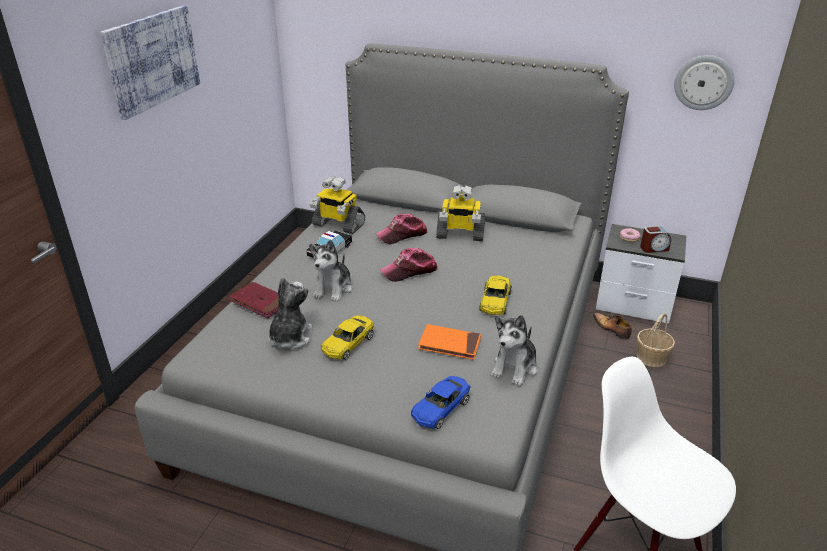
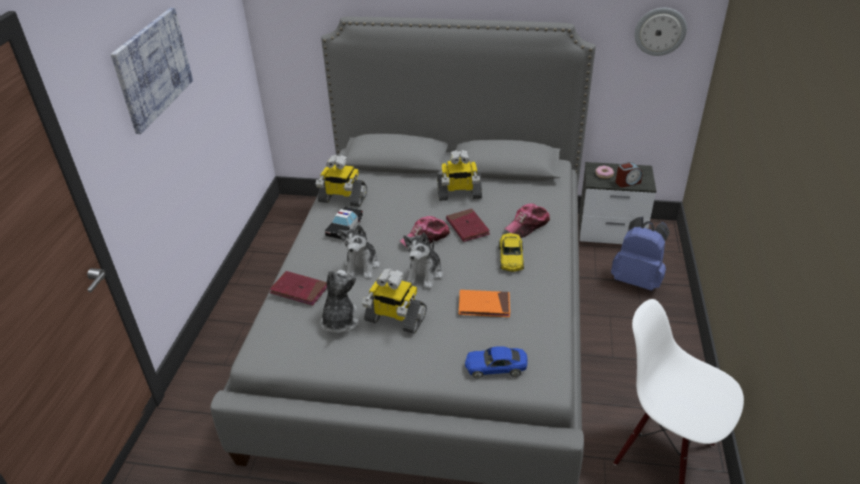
camera: 10 degrees left, 5 degrees up
(348, 343) = (394, 319): yellow toy car -> toy robot
(402, 235) = (406, 201): cap -> cap (527, 225)
(440, 408) = (495, 367): blue toy car -> blue toy car turned 60 degrees clockwise
(458, 266) = (467, 227): none -> red book
(515, 367) = (546, 319): plush toy -> plush toy (425, 274)
(611, 329) = (597, 258): shoe -> none
(651, 357) = (637, 280): basket -> blue backpack

